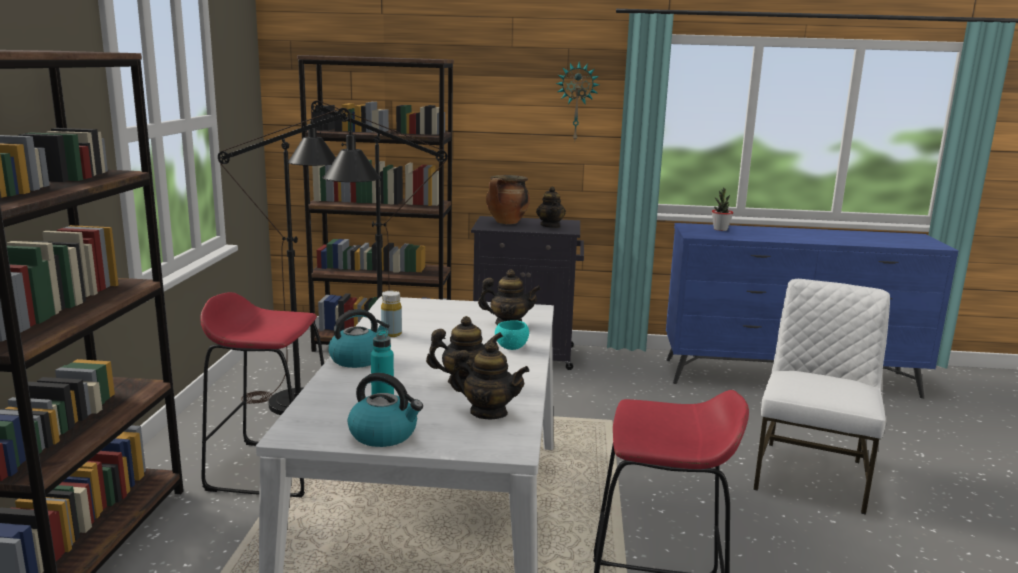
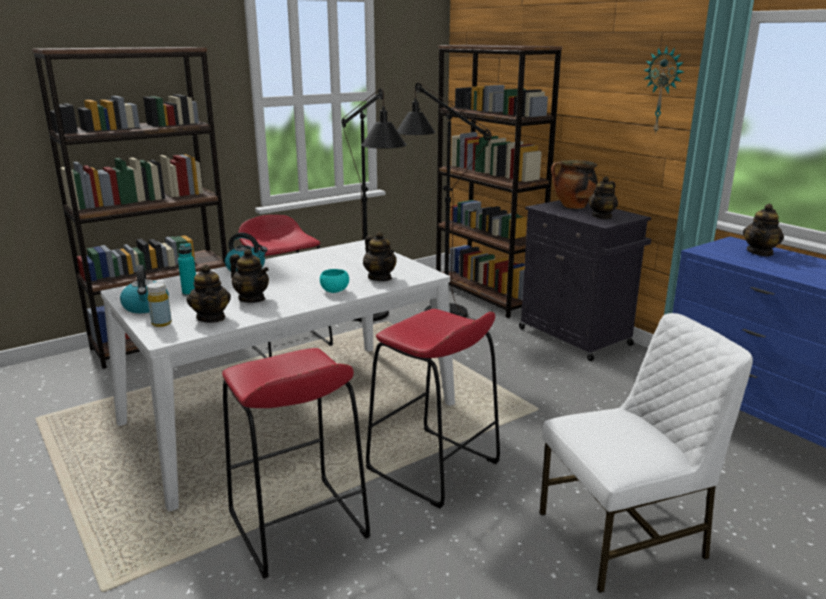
camera: 50 degrees right, 5 degrees up
(391, 334) = (301, 262): yellow bottle -> yellow bottle (161, 323)
(639, 501) = (433, 467): none -> red stool
(720, 229) = (760, 252): potted plant -> teapot

